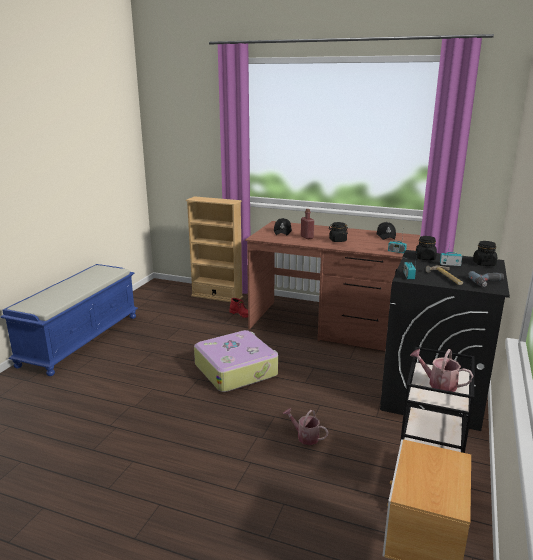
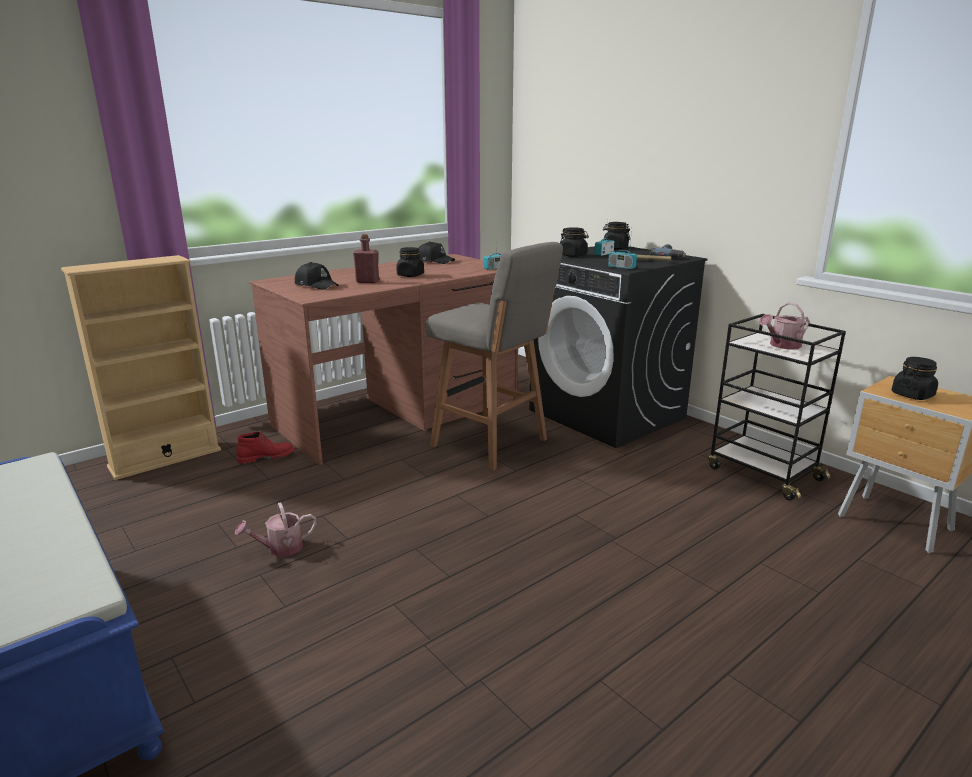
camera: 60 degrees left, 0 degrees up
(236, 369) = (427, 508): suitcase -> none
(305, 436) = (635, 507): watering can -> watering can (280, 548)
(328, 365) = (492, 444): none -> grey stool
(424, 467) = (912, 395): none -> black jar

